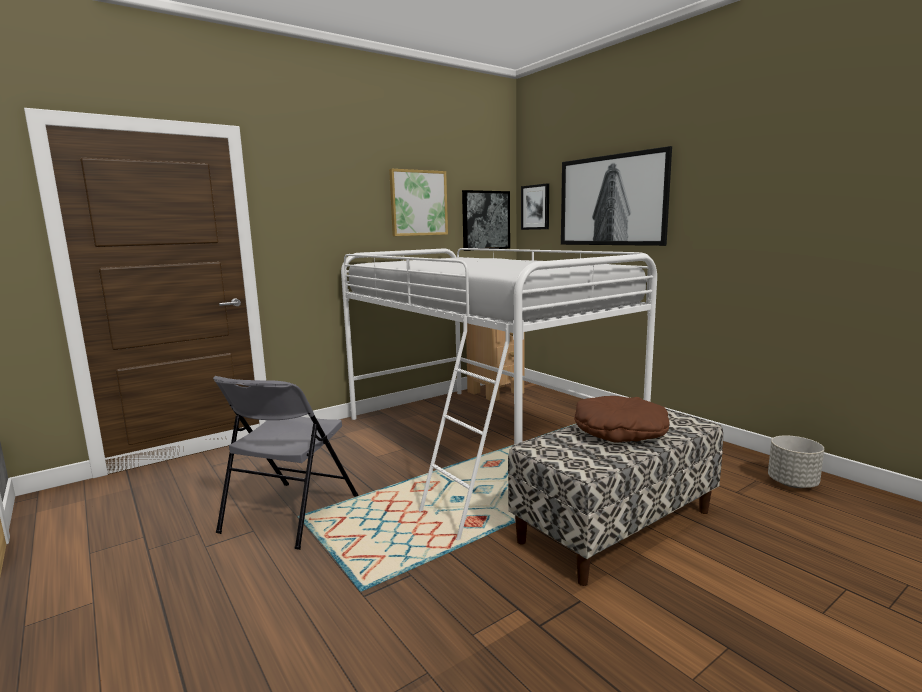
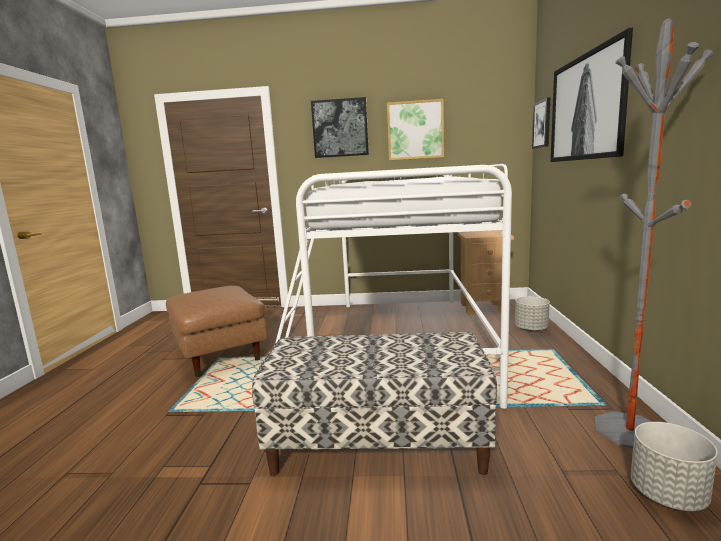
camera: 40 degrees right, 0 degrees up
(290, 513) = (219, 355): grey chair -> brown ottoman
(485, 220) = (491, 142): picture -> picture (340, 128)
(563, 402) = (531, 329): none -> grey planter
(619, 431) = (380, 350): brown pillow -> none
(726, 455) = (630, 430): none -> grey clothes rack

